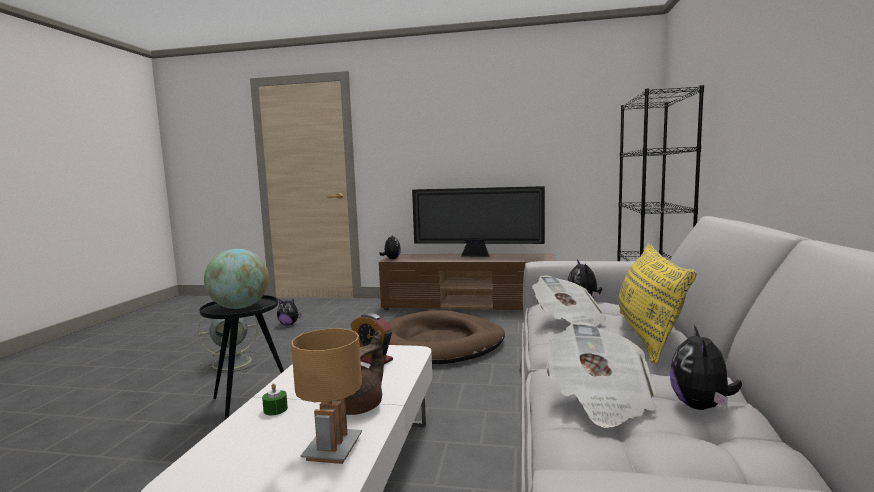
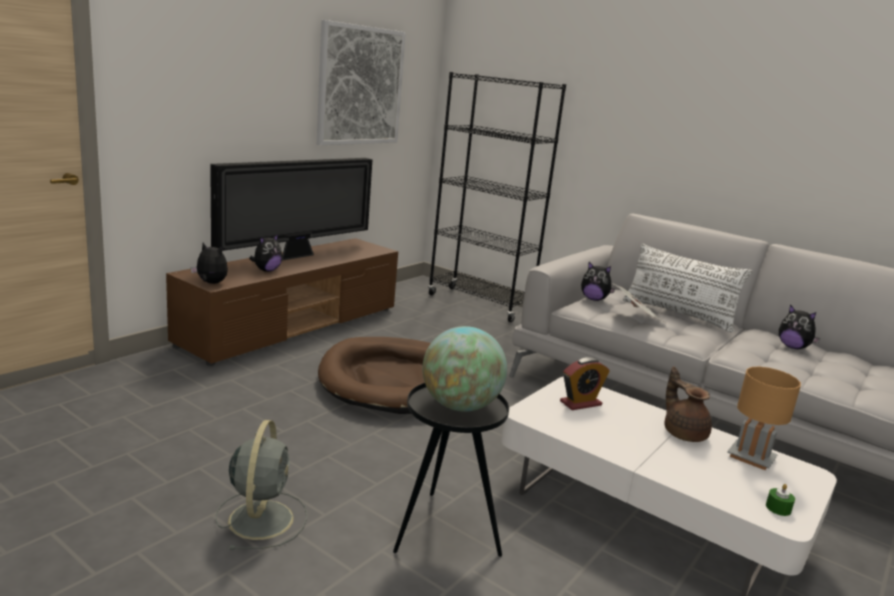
camera: 65 degrees left, 10 degrees up
(275, 409) = (671, 466): green candle -> green candle (778, 508)
(289, 324) = (141, 440): plush toy -> plush toy (266, 270)
(552, 132) = (360, 86): none -> picture
(599, 399) = (781, 360): newspaper -> none
(647, 335) = (678, 314): yellow pillow -> white pillow

